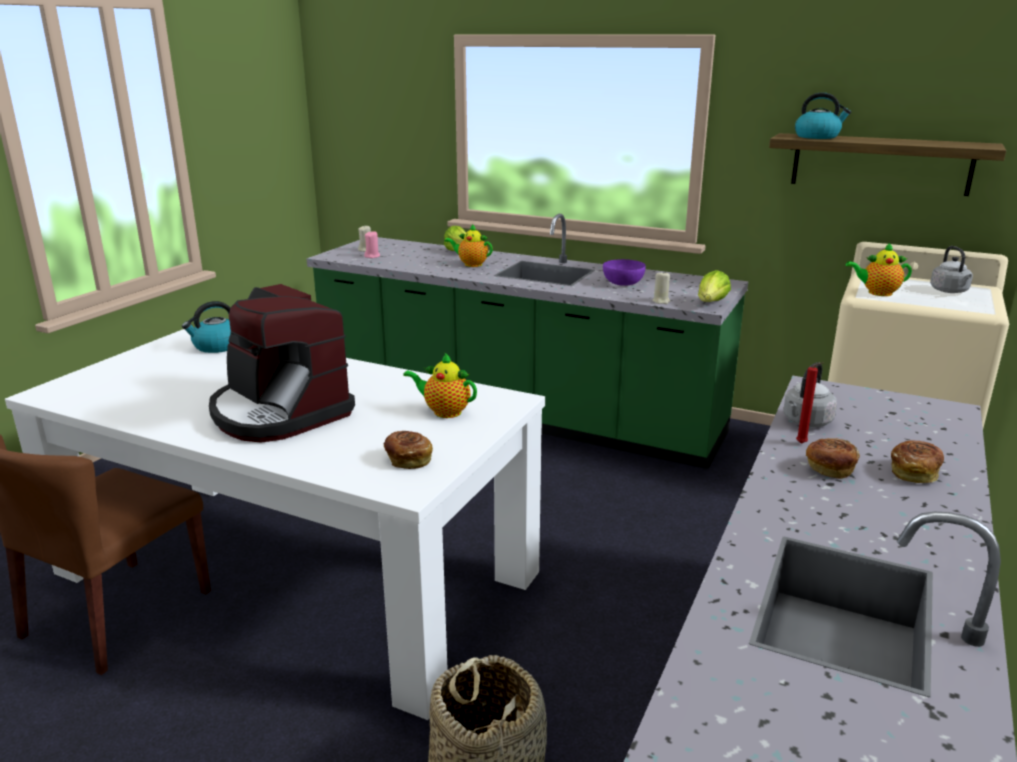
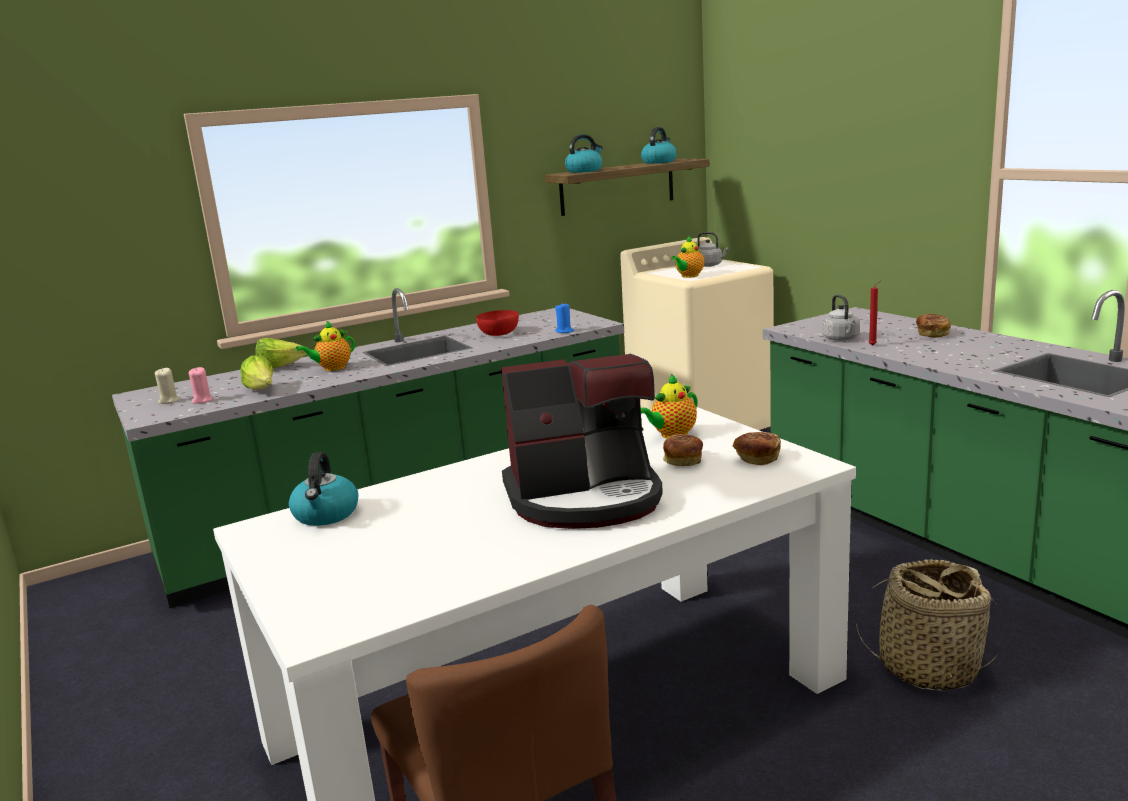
camera: 55 degrees left, 5 degrees down
(623, 283) = (499, 333): purple bowl -> red bowl
(661, 301) = (564, 331): beige candle -> blue candle
(711, 303) = (595, 321): lettuce -> lettuce (262, 390)
(829, 469) = (913, 347): bread -> bread (682, 461)
(939, 142) = (659, 162): none -> kettle

